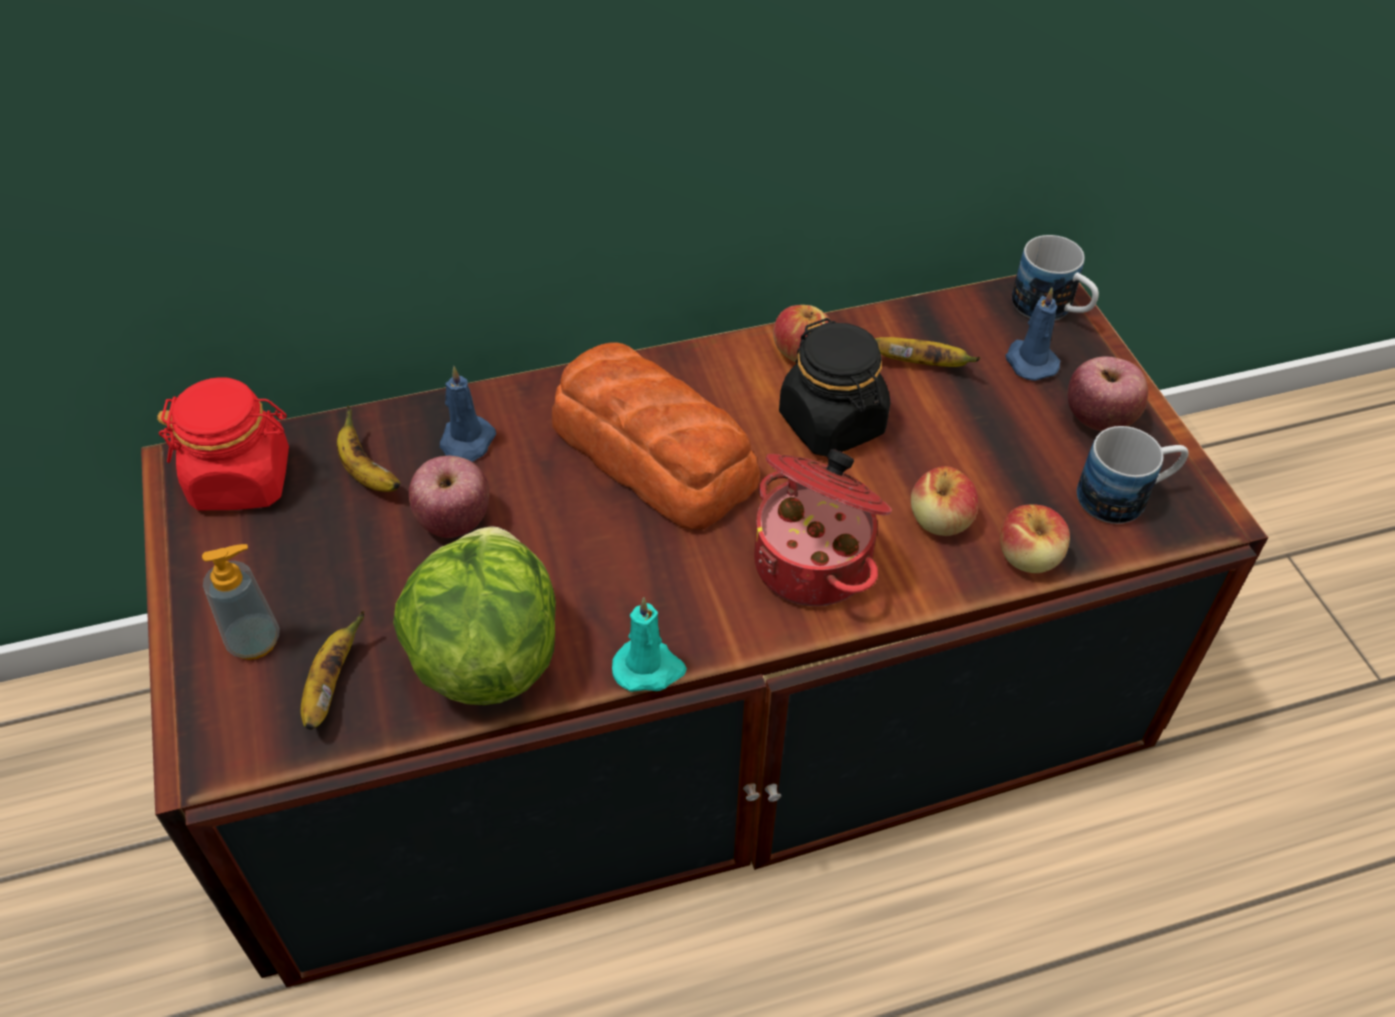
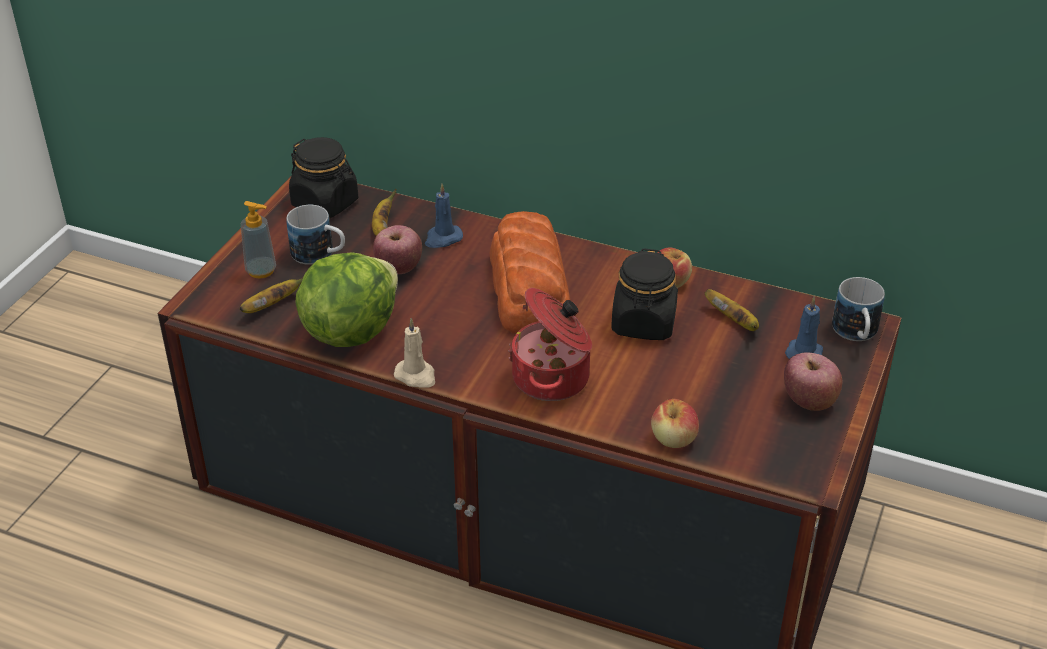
camera: 40 degrees right, 10 degrees down
(242, 480) = (325, 203): red jar -> black jar
(649, 669) = (416, 376): turquoise candle -> beige candle
(940, 521) = (645, 396): apple -> none
(1125, 496) = (772, 443): mug -> mug (320, 255)

